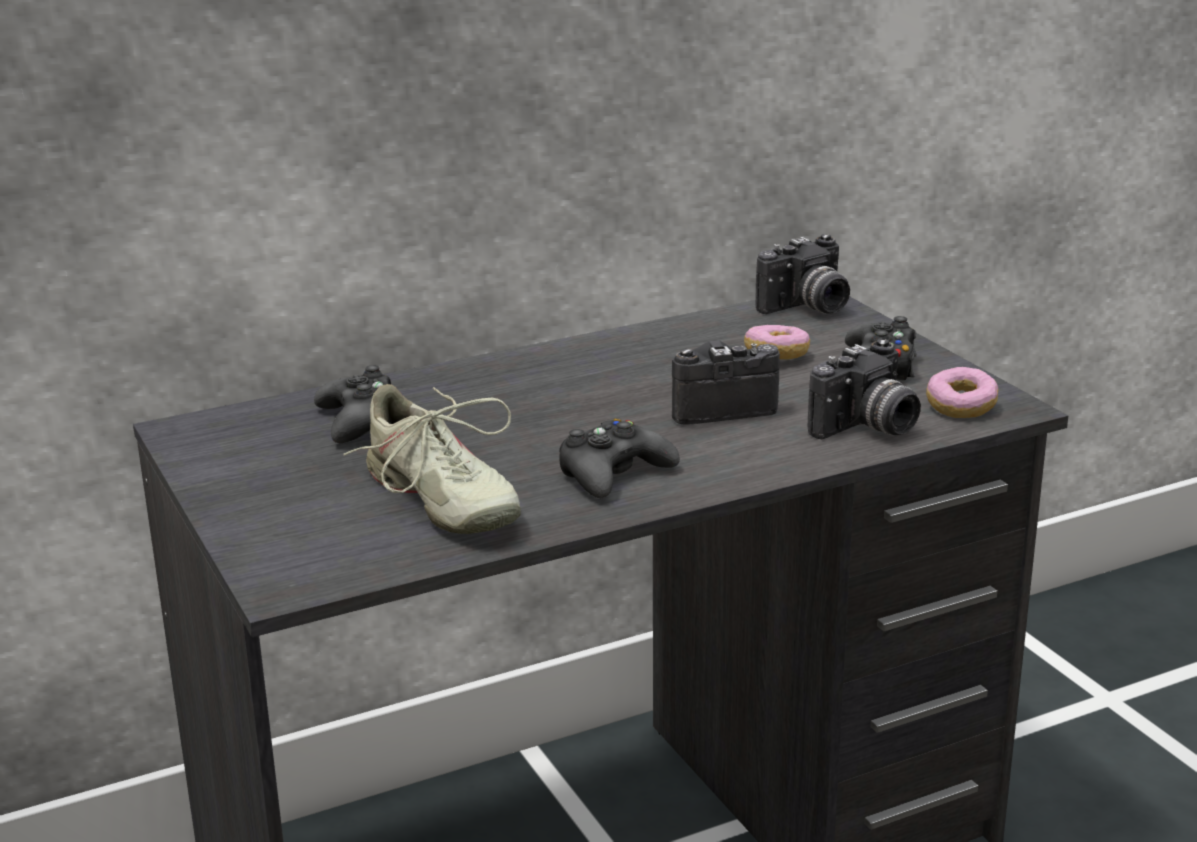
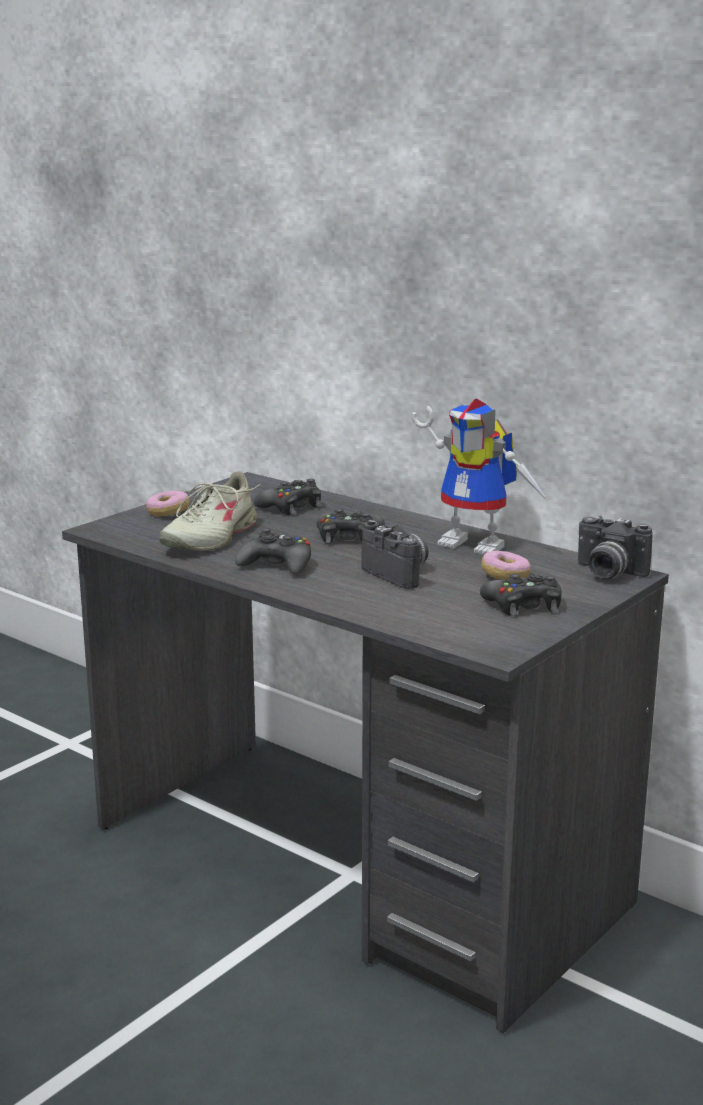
camera: 65 degrees right, 5 degrees down
(544, 410) = (349, 537): none -> black game controller
(650, 344) = (480, 544): none -> toy robot
(867, 428) = (411, 615): camera -> none
(960, 407) = (479, 636): donut -> donut (168, 513)

